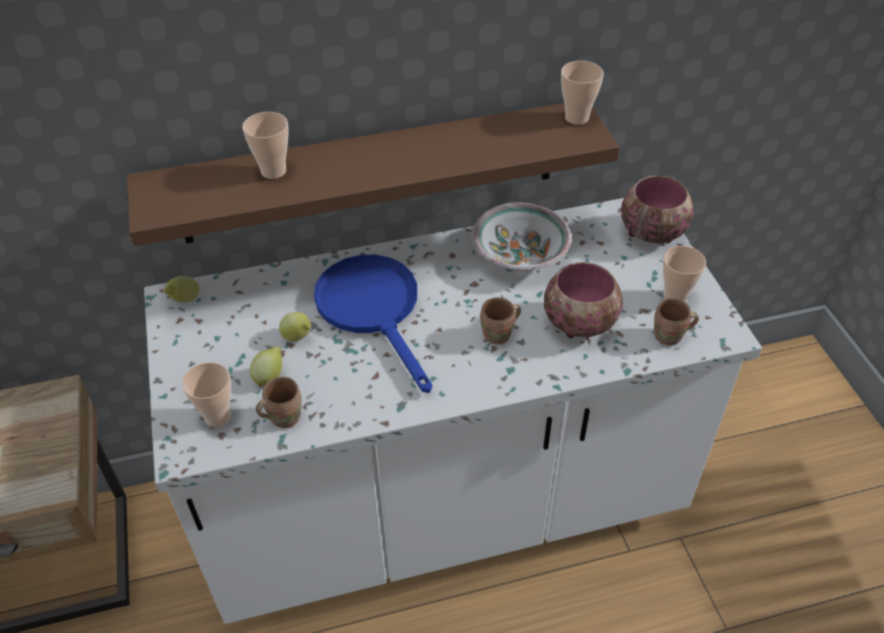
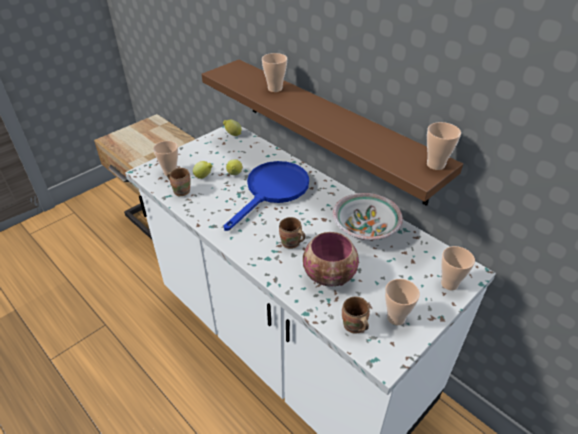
camera: 60 degrees right, 5 degrees down
(651, 232) = (449, 283): bowl -> cup

